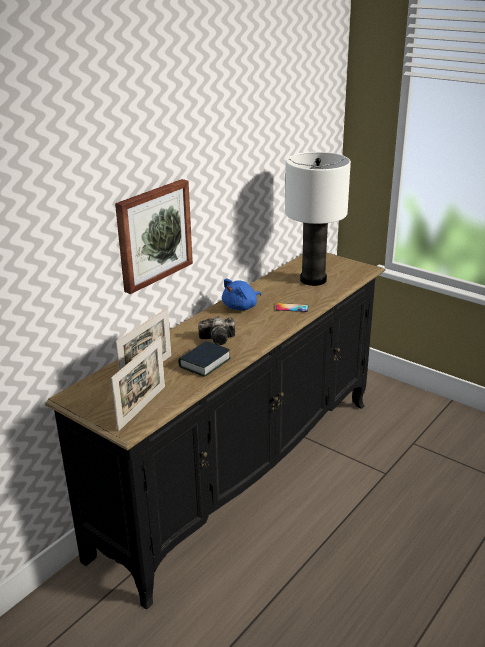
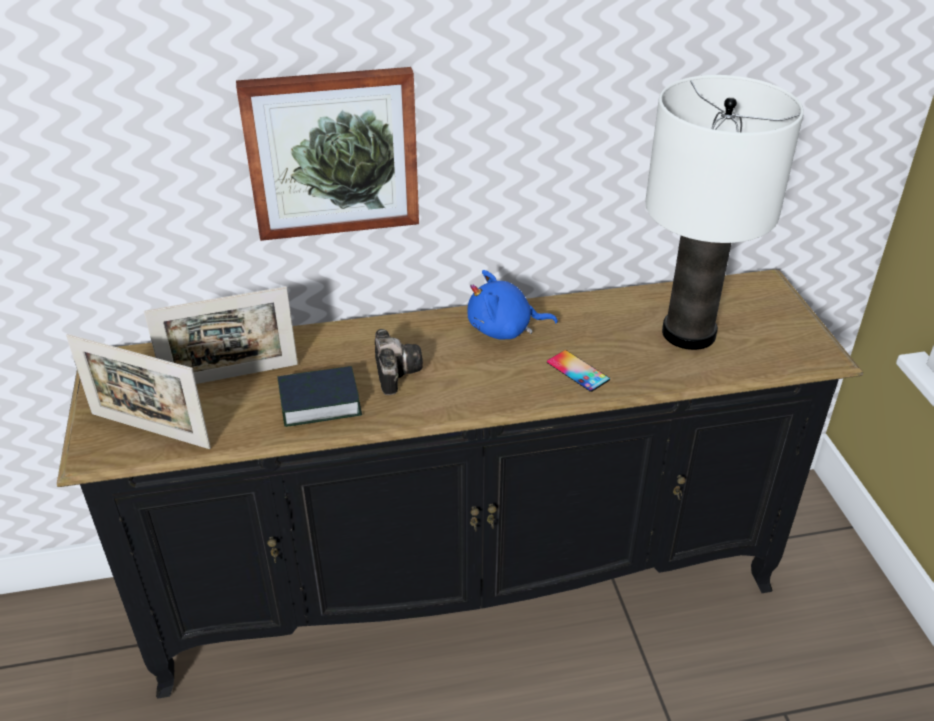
camera: 40 degrees right, 10 degrees up
(142, 408) = (150, 430): picture frame -> picture frame turned 45 degrees clockwise
(219, 339) = (395, 371): camera -> camera turned 135 degrees counterclockwise

